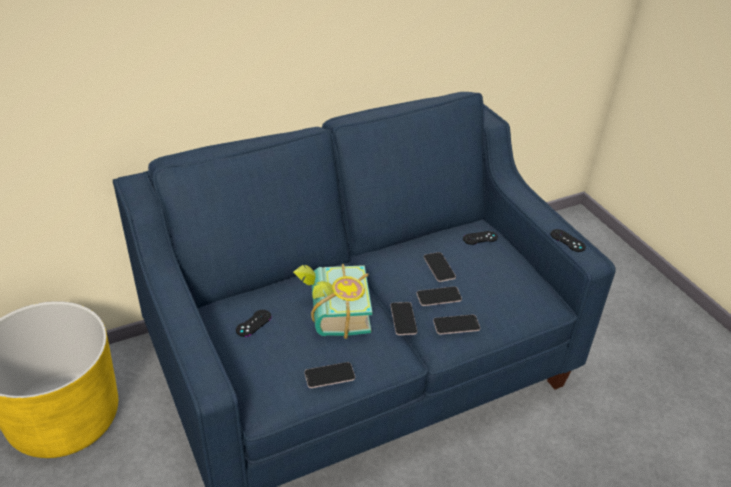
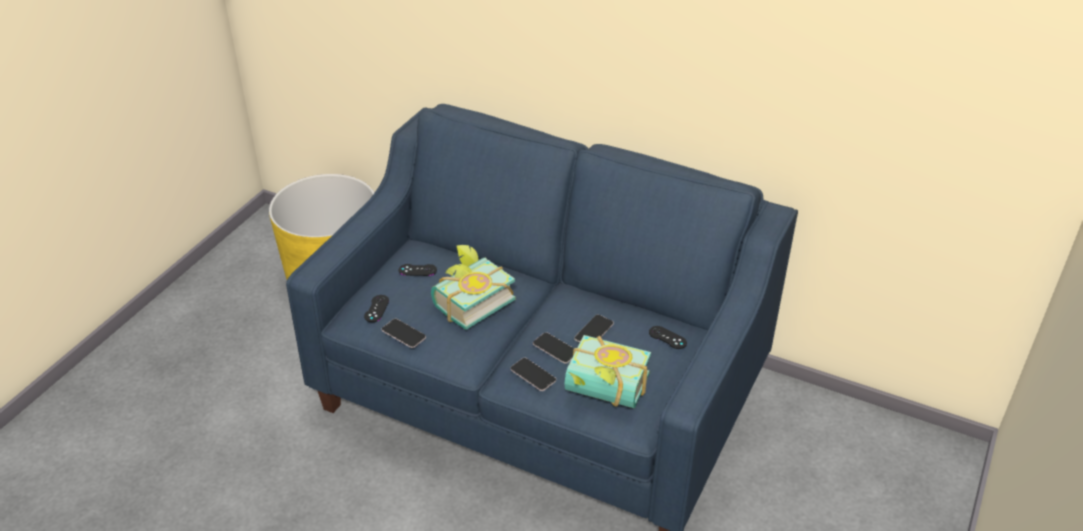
camera: 55 degrees right, 0 degrees up
(403, 319) = (509, 343): phone -> none
(511, 299) = (604, 393): none -> book
(567, 240) = (694, 379): black game controller -> black game controller (376, 308)

